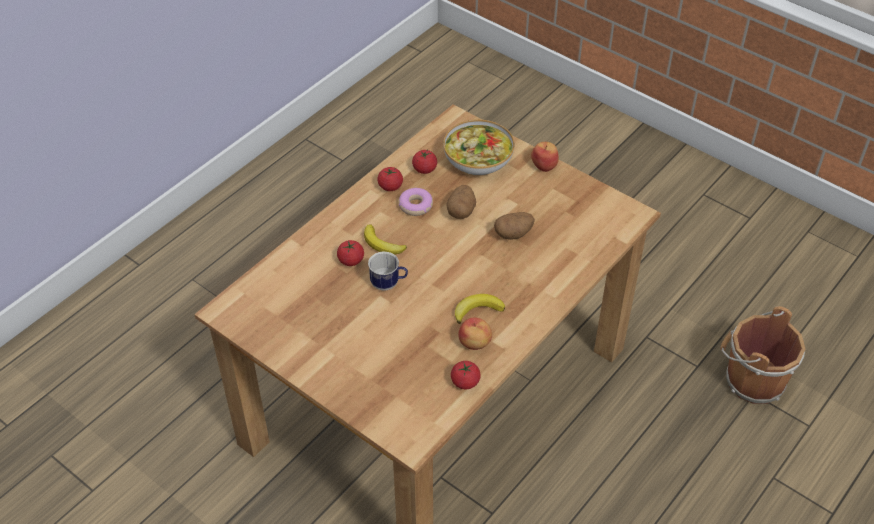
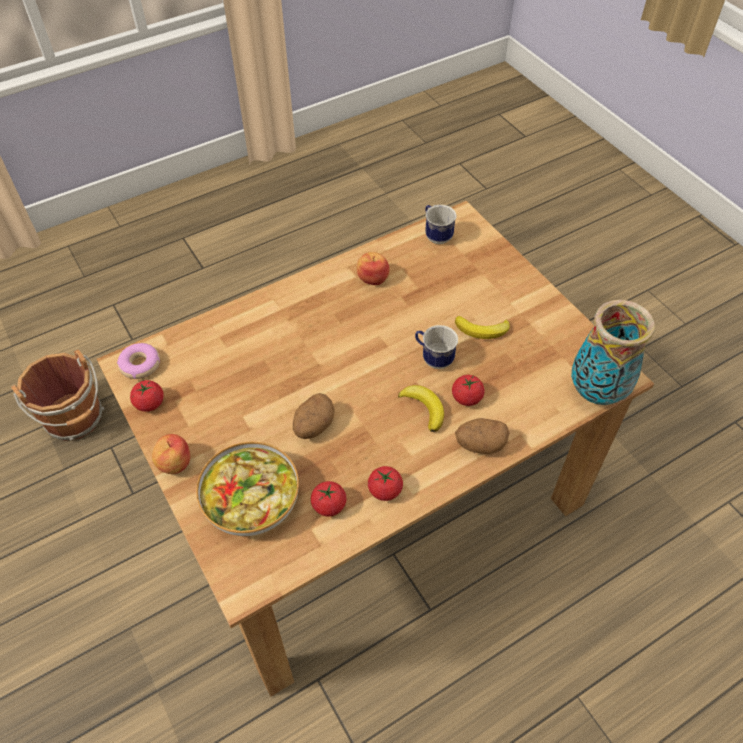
camera: 160 degrees left, 5 degrees up
(243, 293) = (597, 392): none -> vase
(415, 206) = (364, 450): donut -> donut (140, 365)
(432, 411) = (436, 235): none -> mug
(465, 382) = (397, 249): tomato -> tomato (150, 403)
(477, 310) = (354, 307): banana -> banana (482, 330)
(513, 234) = (271, 379): potato -> potato (480, 444)

